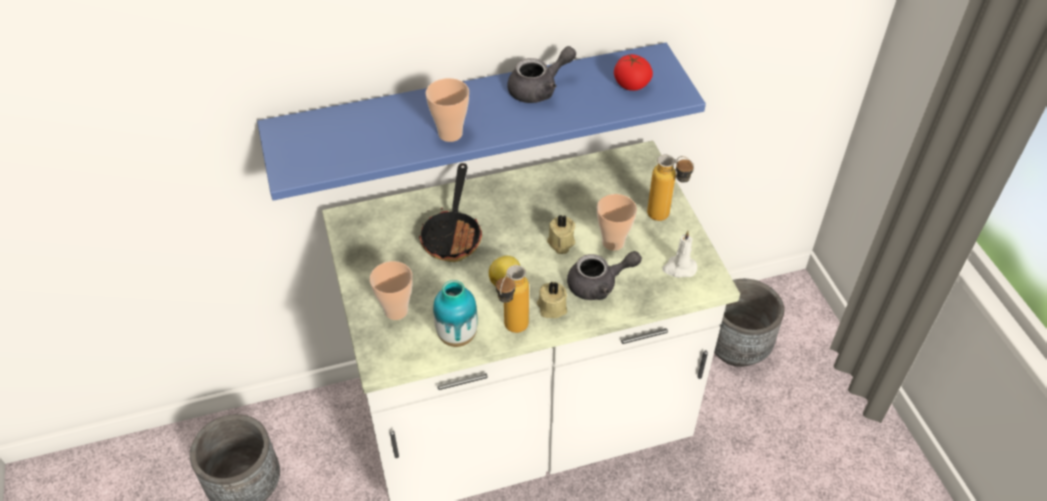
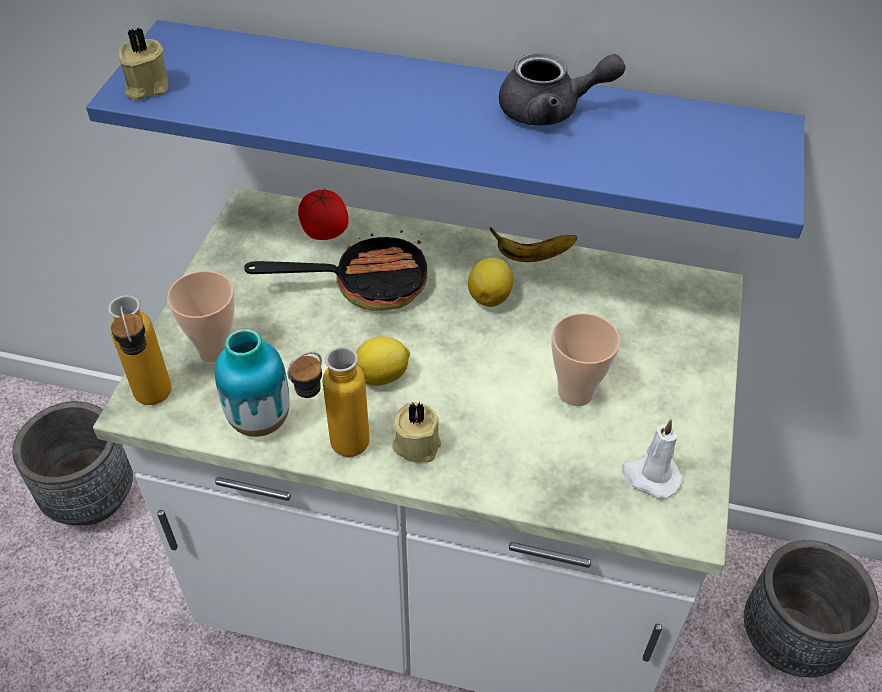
camera: 30 degrees right, 0 degrees up
(450, 134) = (373, 122): cup -> none
(453, 234) = (365, 283): frying pan -> frying pan turned 135 degrees counterclockwise
(529, 210) = (490, 296): none -> lemon
(536, 177) = (532, 257): none -> banana
(560, 243) = (498, 359): beige candle -> beige candle (146, 87)
(599, 284) = (509, 443): grey teapot -> none
(631, 85) = (697, 153): tomato -> tomato (324, 231)
(665, 218) = (682, 392): bottle -> bottle (155, 404)

